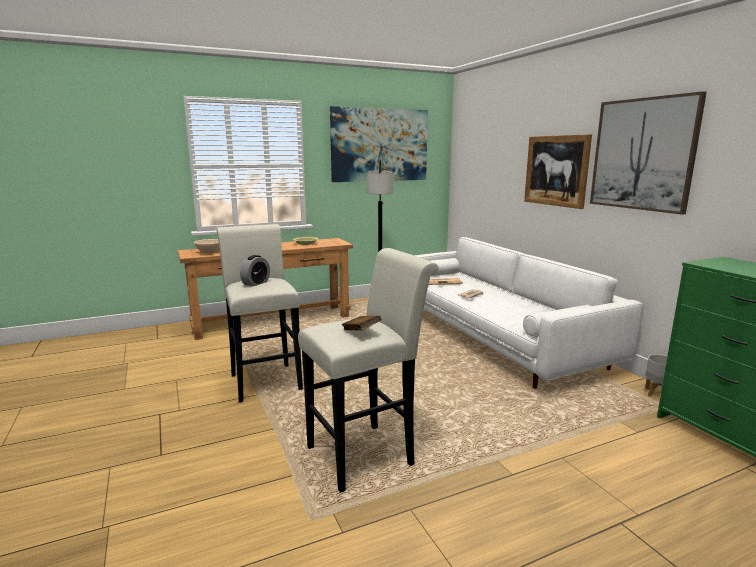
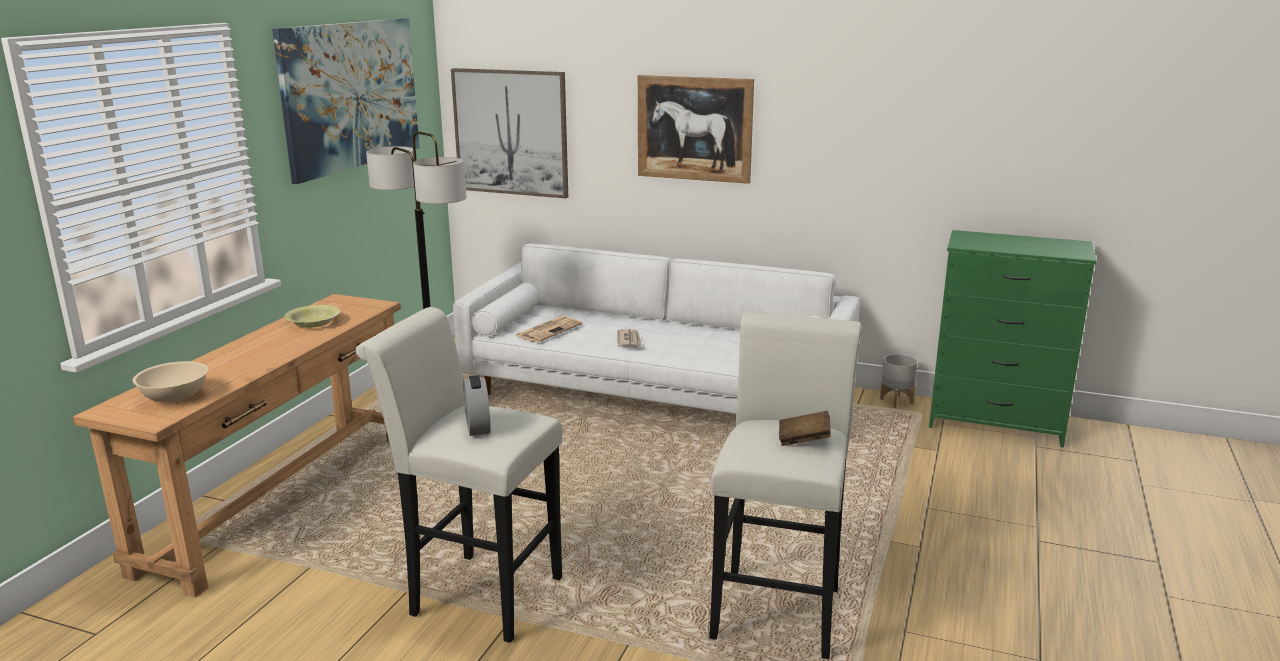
camera: 45 degrees left, 5 degrees up
(642, 154) = (836, 110): picture -> picture (511, 132)

